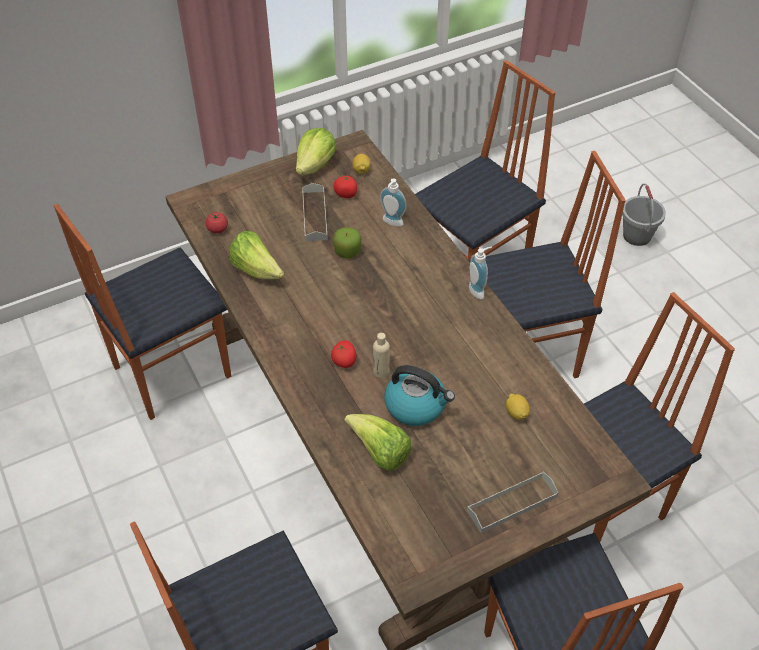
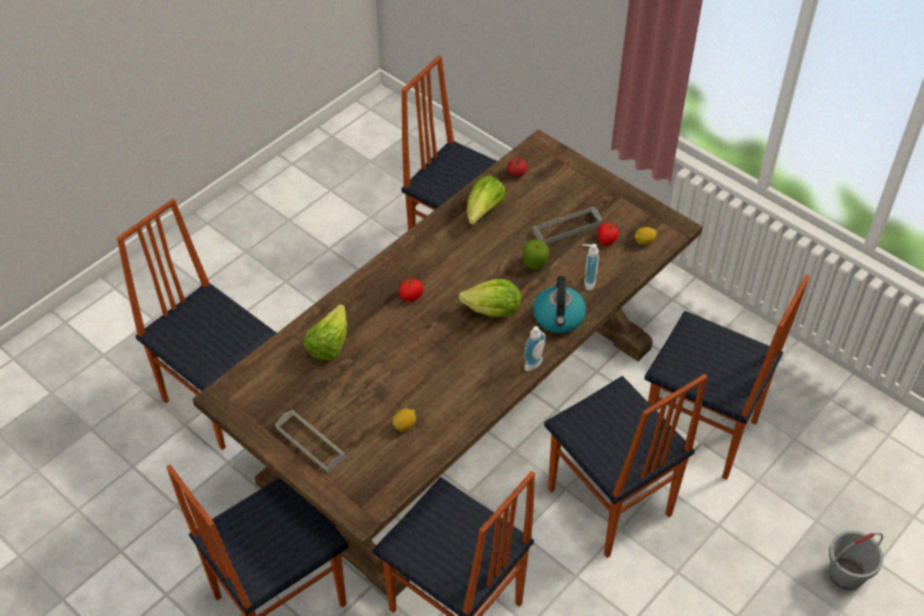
camera: 70 degrees right, 0 degrees up
(316, 165) = (631, 209): lettuce -> lettuce (493, 311)
(381, 371) = (410, 322): beige bottle -> none
(416, 405) = (384, 355): kettle -> kettle (559, 318)

